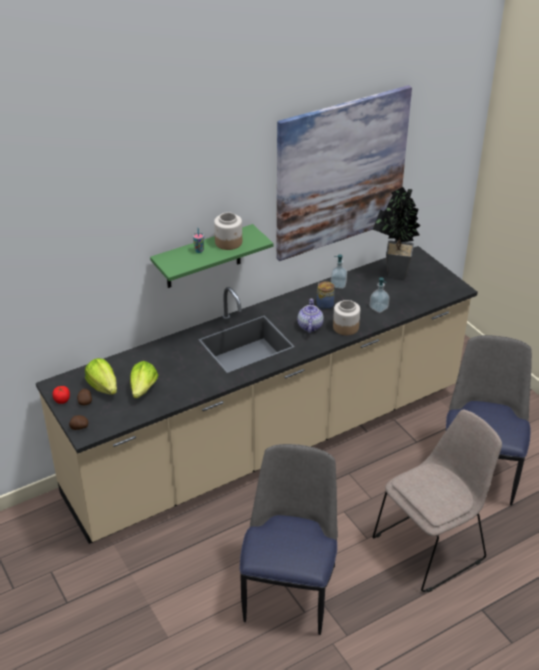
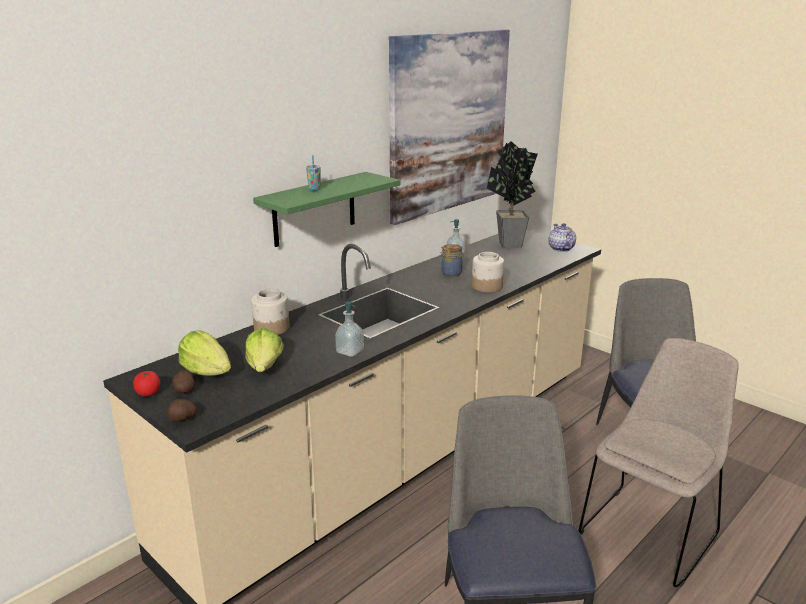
camera: 15 degrees left, 15 degrees down
(229, 242) = (347, 182): jar -> jar (272, 328)
(309, 326) = (445, 290): teapot -> teapot (560, 248)
(378, 308) = (511, 269): soap dispenser -> soap dispenser (350, 351)

